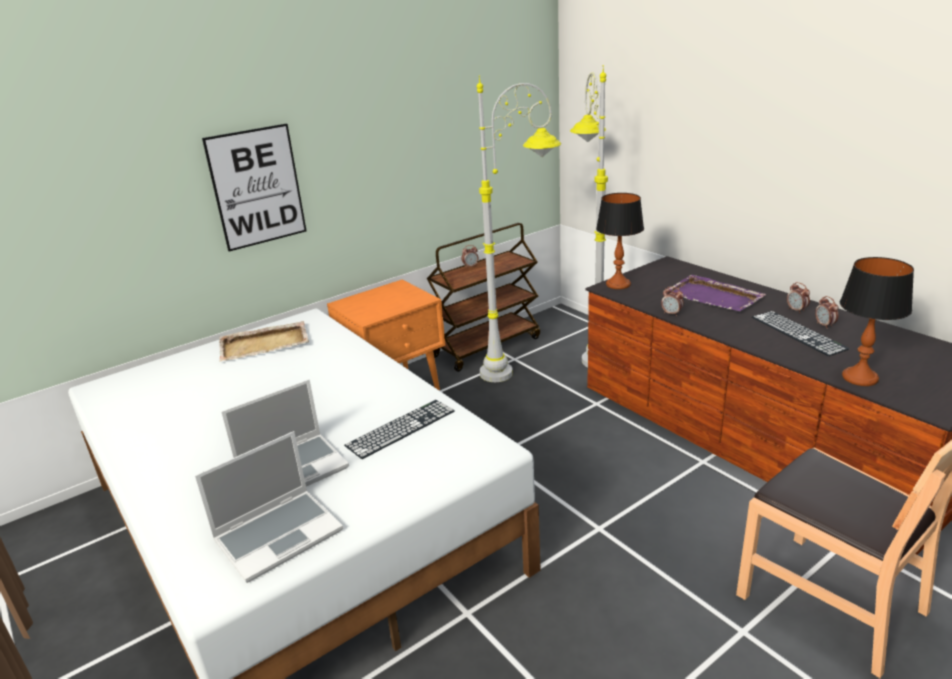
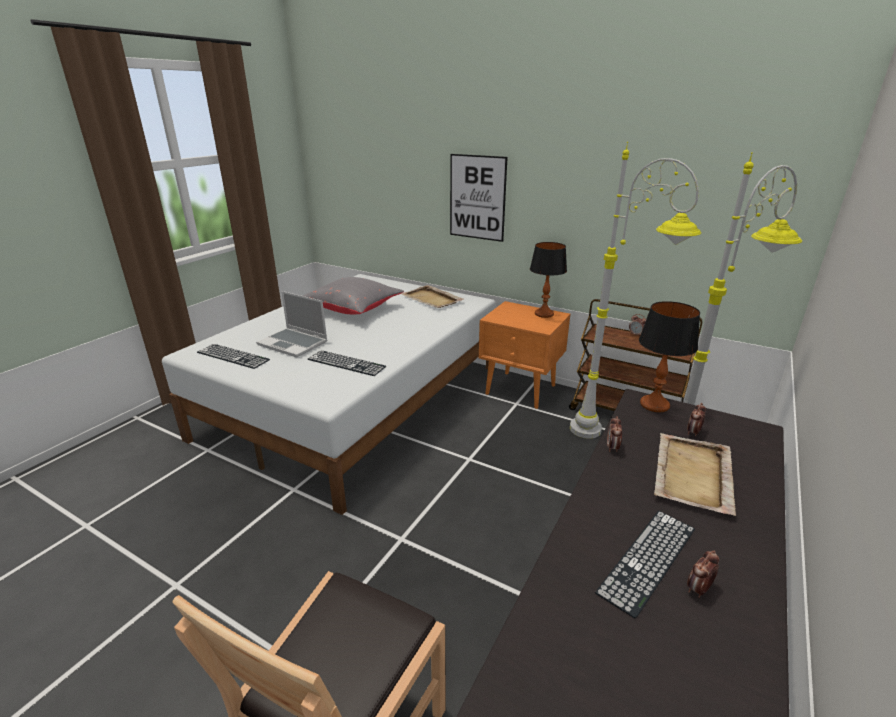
camera: 65 degrees right, 0 degrees up
(224, 405) = (355, 309): none -> grey pillow
(279, 534) = (233, 356): laptop -> keyboard
(714, 297) = (692, 475): purple tray -> beige tray
(796, 310) = (725, 556): alarm clock -> alarm clock (693, 432)
(860, 378) = (548, 630): table lamp -> table lamp (544, 314)

